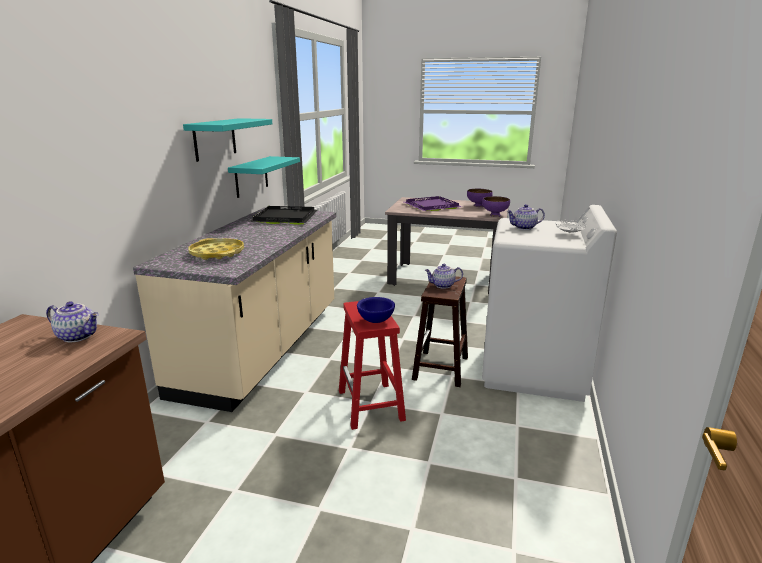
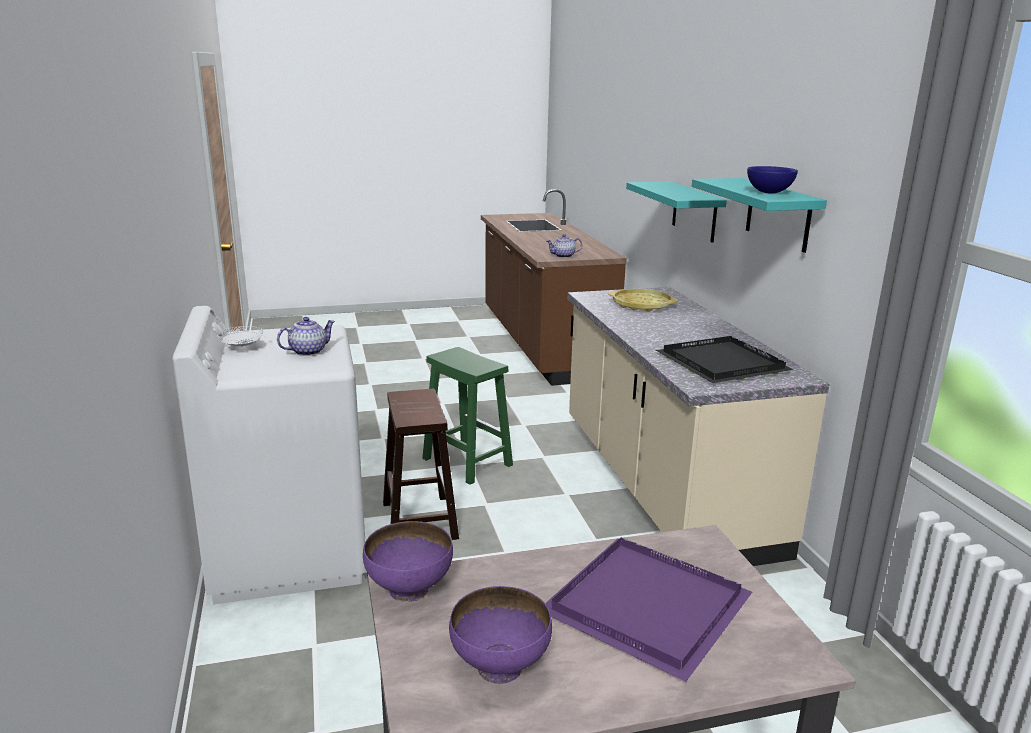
camera: 150 degrees right, 0 degrees up
(251, 176) = (827, 312): turquoise shelf -> turquoise shelf (694, 211)
(371, 406) = (466, 461): red stool -> green stool
(375, 320) = (454, 356): blue bowl -> blue bowl (770, 192)
(443, 286) = (418, 406): teapot -> none

